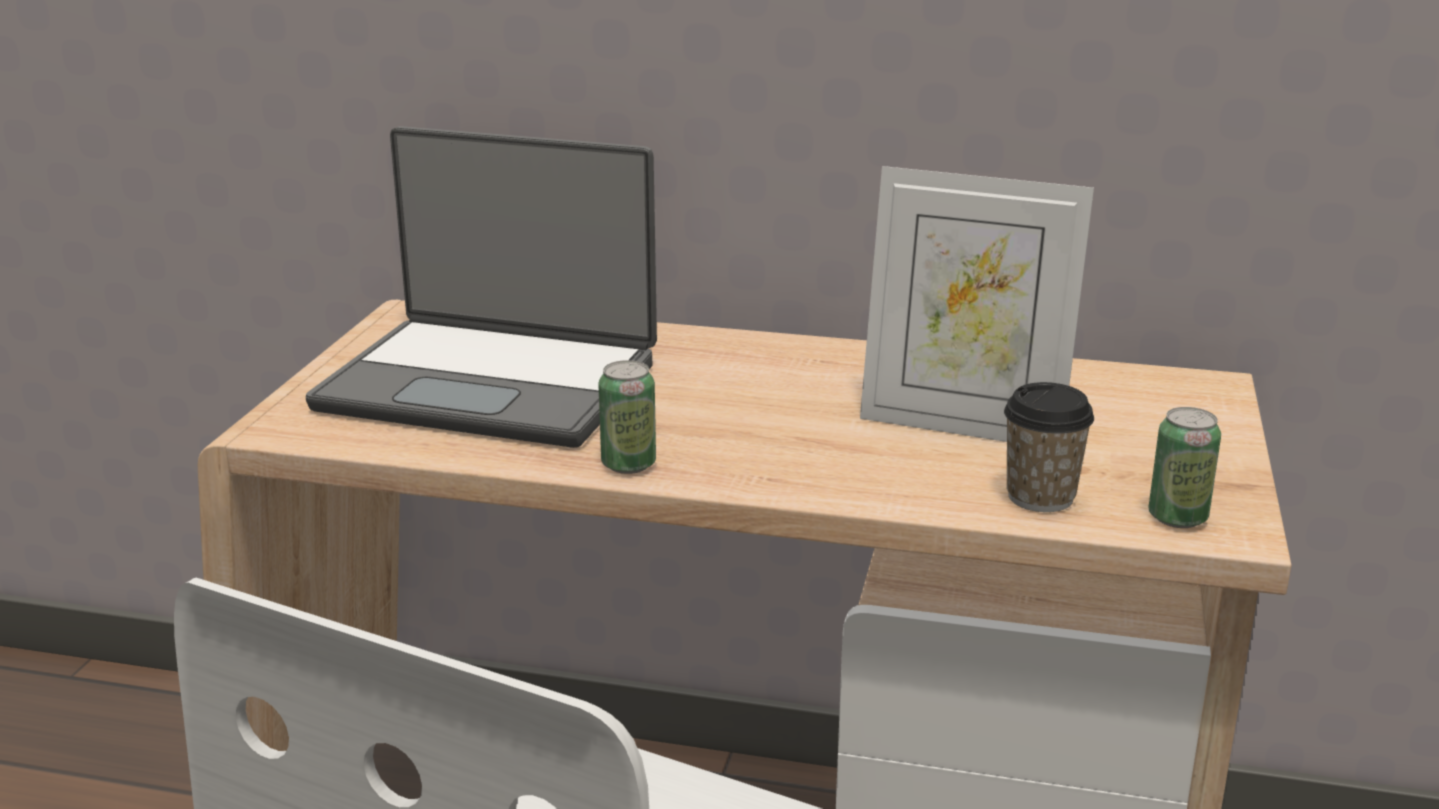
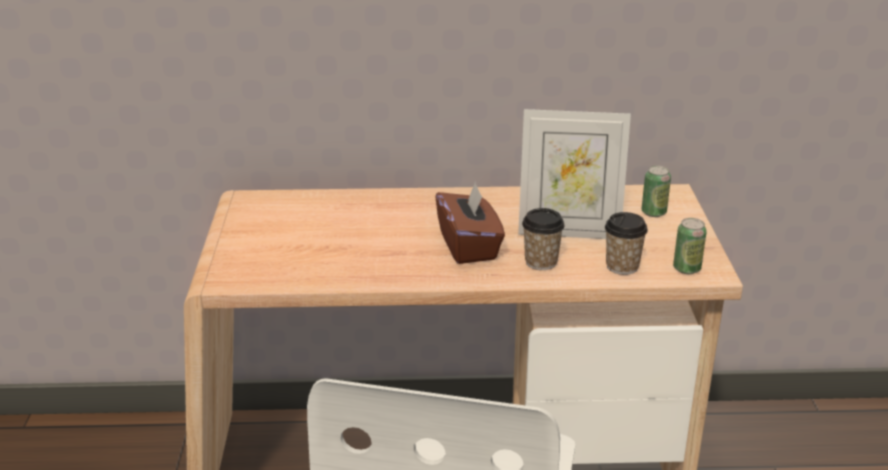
camera: 15 degrees left, 5 degrees up
(492, 384) = (320, 238): laptop -> none
(628, 464) = (419, 276): can -> can (653, 212)
(753, 427) = (469, 246): none -> brown tissue box
(878, 469) = (541, 262): none -> cup

